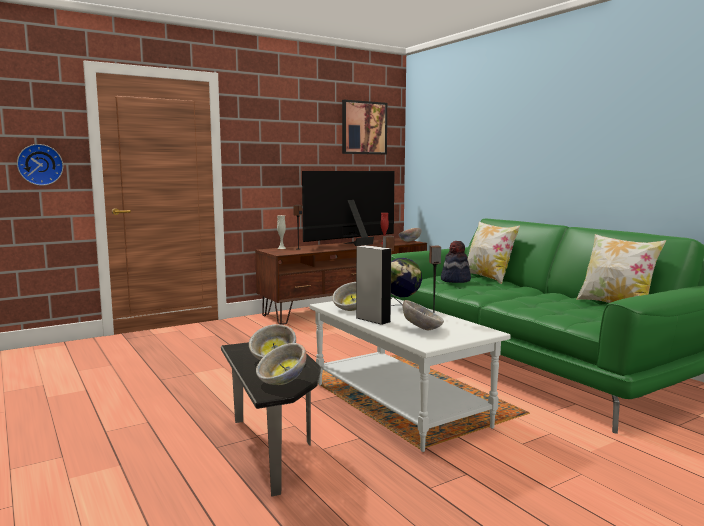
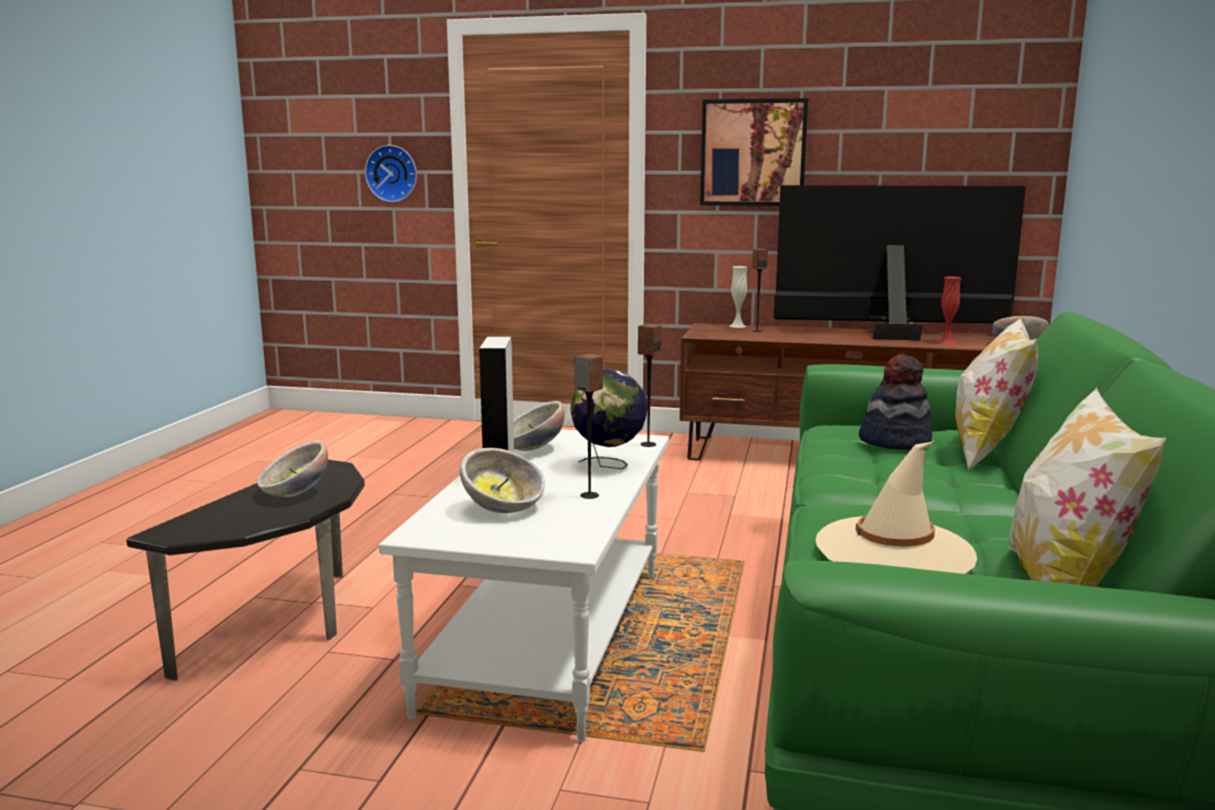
camera: 45 degrees right, 5 degrees up
(281, 382) = (212, 524): bowl -> none
(364, 128) = (956, 93): picture -> picture (753, 153)
(558, 307) = (894, 550): none -> beige hat

